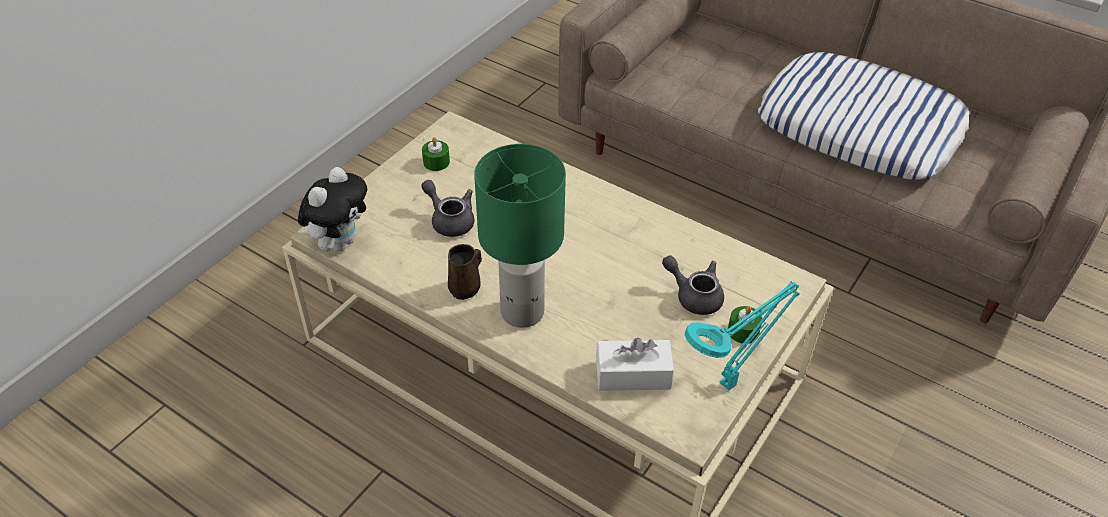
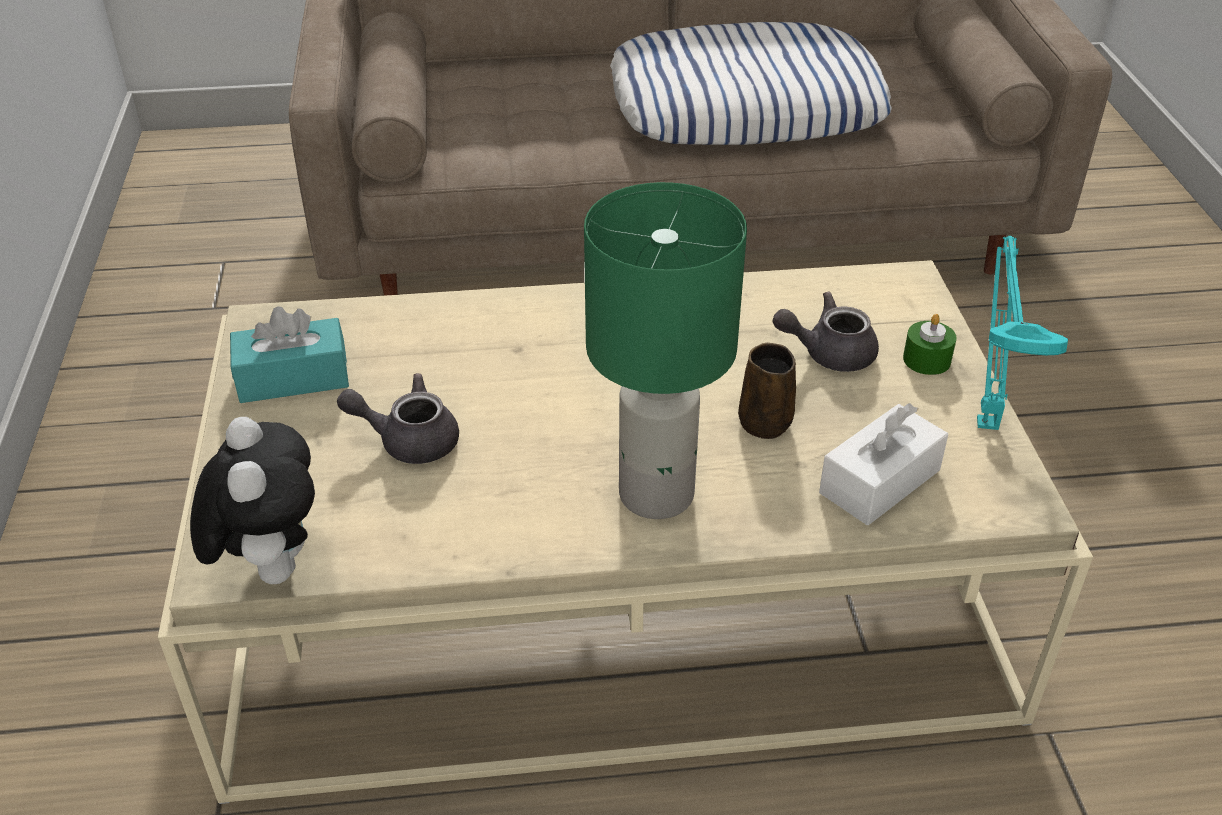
camera: 40 degrees left, 5 degrees down
(436, 162) = (293, 378): green candle -> turquoise tissue box
(466, 288) = (543, 511): brown mug -> brown mug (764, 421)

